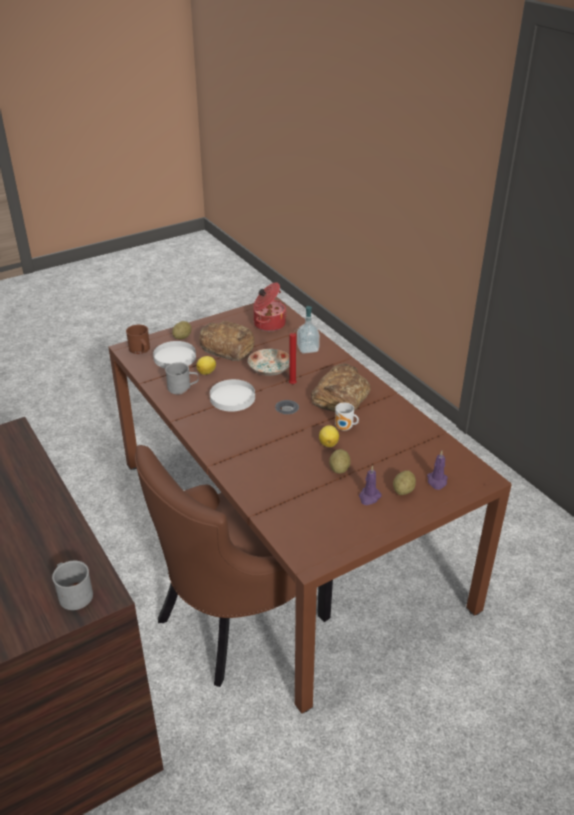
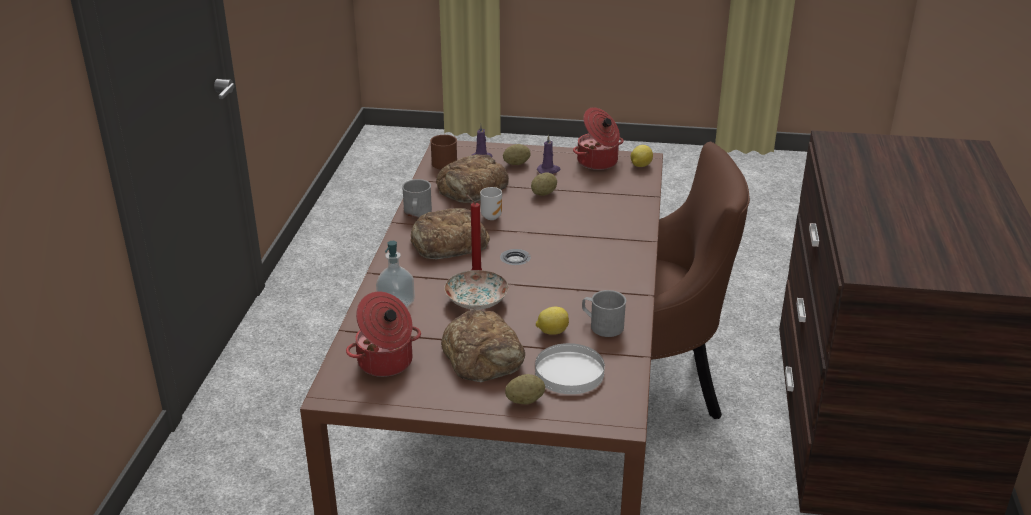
camera: 140 degrees left, 5 degrees down
(73, 593) = (854, 146): grey mug -> grey mug (417, 213)
(141, 350) = (604, 407): brown mug -> brown mug (445, 162)
(232, 397) = (559, 289): white plate -> none
(328, 443) = (524, 212): lemon -> lemon (640, 165)
(343, 532) = (598, 162): none -> cooking pot
(396, 446) = (471, 187): none -> bread

